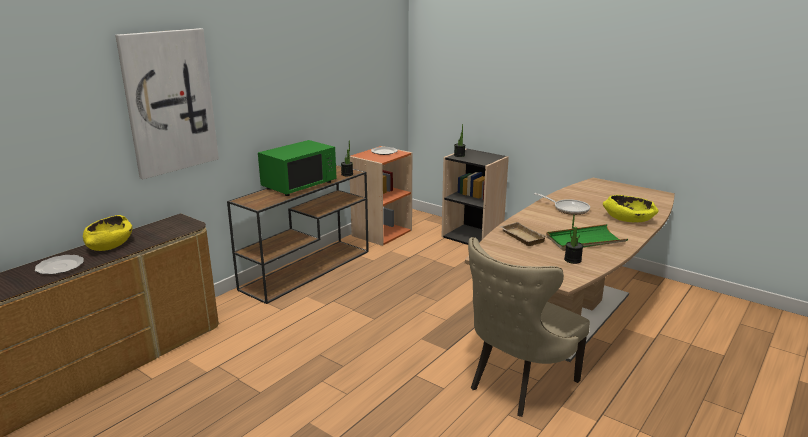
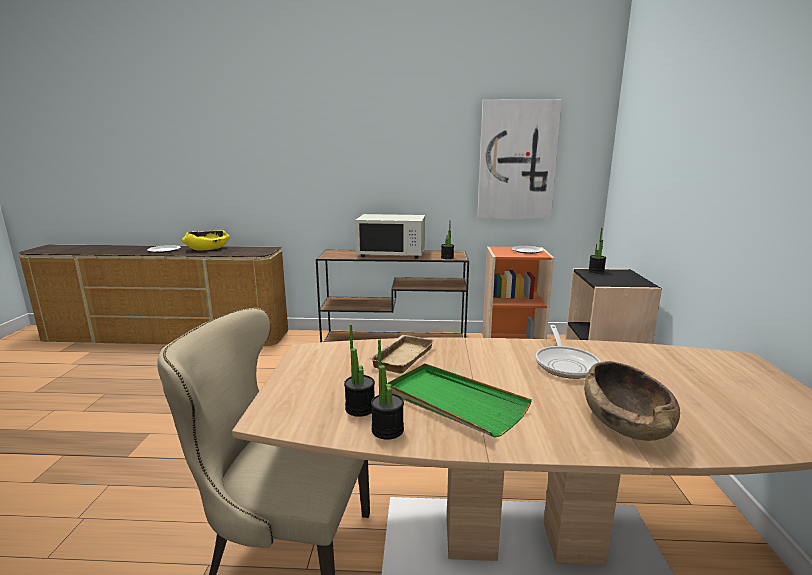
camera: 55 degrees right, 5 degrees down
(169, 102) = (281, 152): picture -> picture (517, 161)
(299, 185) = (392, 254): green microwave -> white microwave
(598, 259) = (387, 430): none -> potted plant
(628, 219) = (625, 422): yellow bowl -> brown bowl

